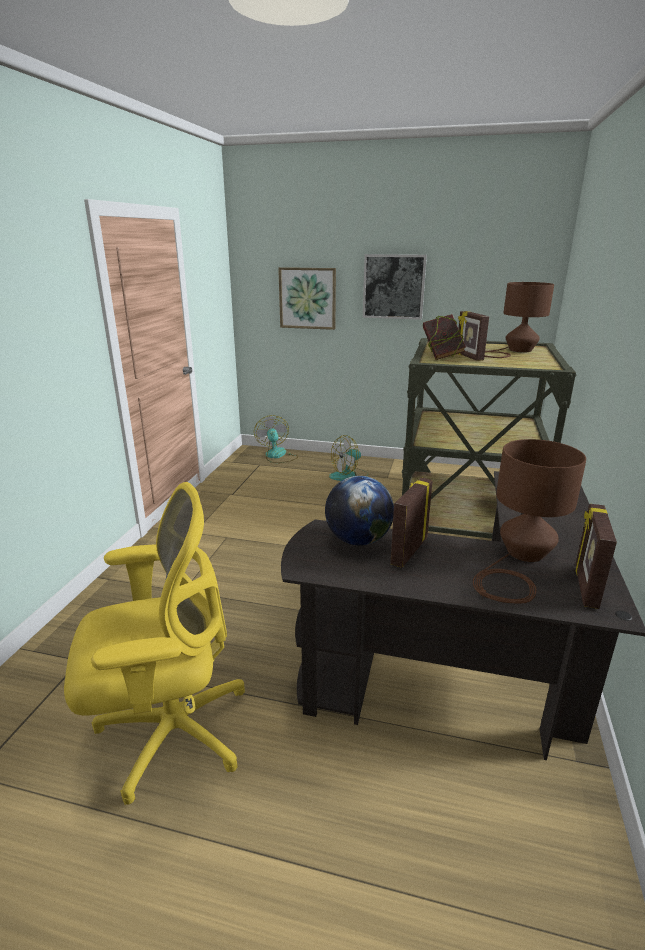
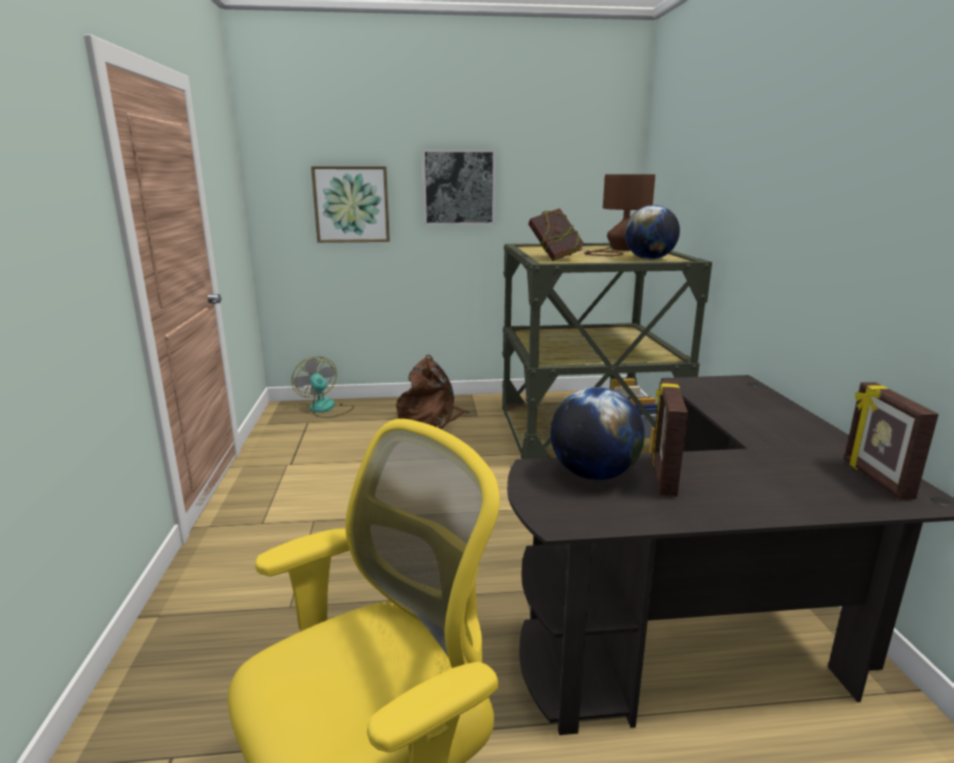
camera: 20 degrees left, 5 degrees down
(349, 476) = (431, 420): fan -> brown backpack
(468, 357) = (582, 257): picture frame -> none
(517, 564) = (789, 469): brown table lamp -> none
(524, 364) = (649, 259): none -> globe

